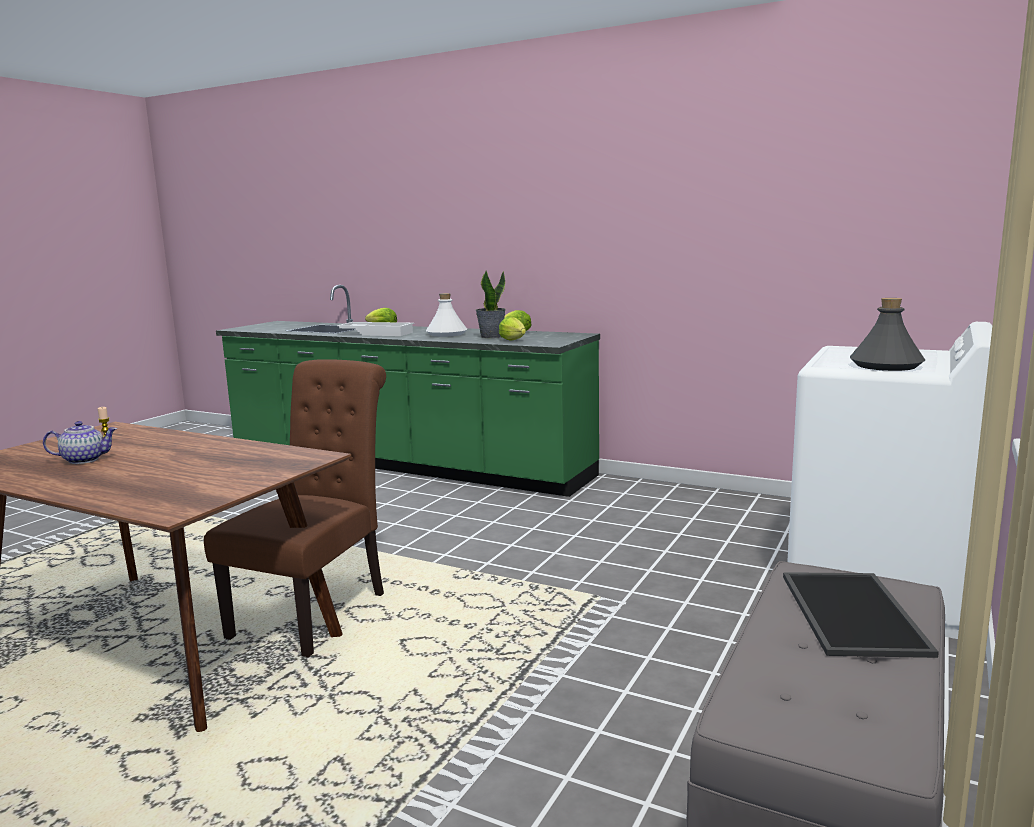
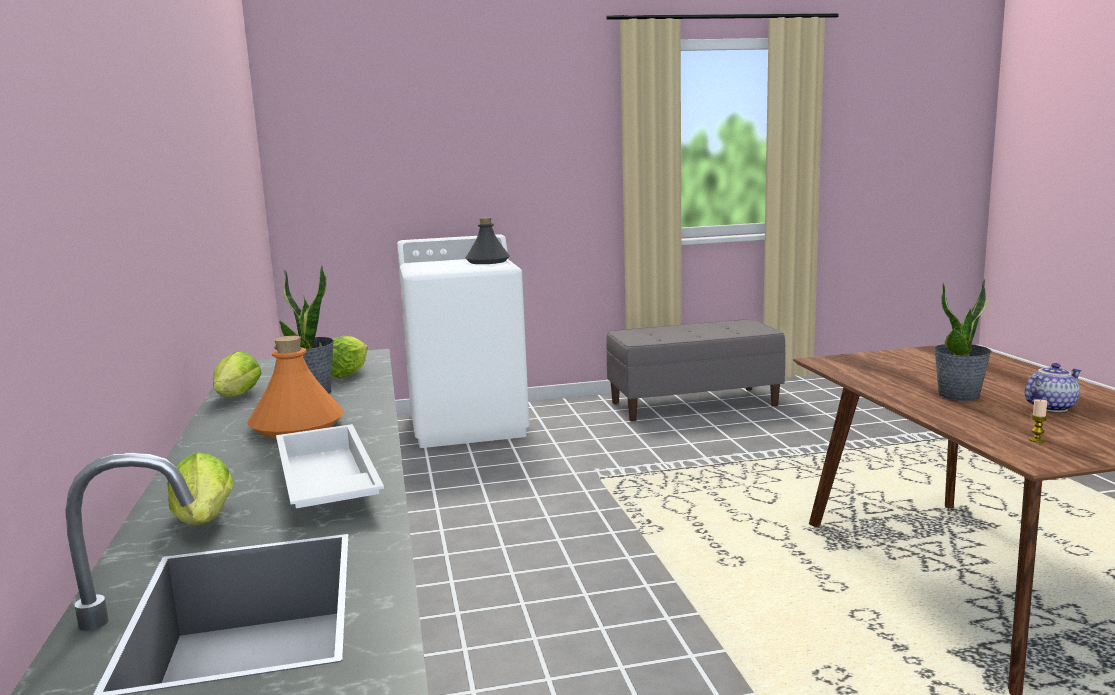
camera: 130 degrees left, 0 degrees up
(85, 460) = (1050, 407): teapot -> teapot turned 120 degrees clockwise
(164, 453) = (959, 395): none -> potted plant
(317, 611) = (811, 551): brown chair -> none
(446, 334) = (297, 426): white bottle -> orange bottle
(855, 614) = (661, 333): tray -> none

